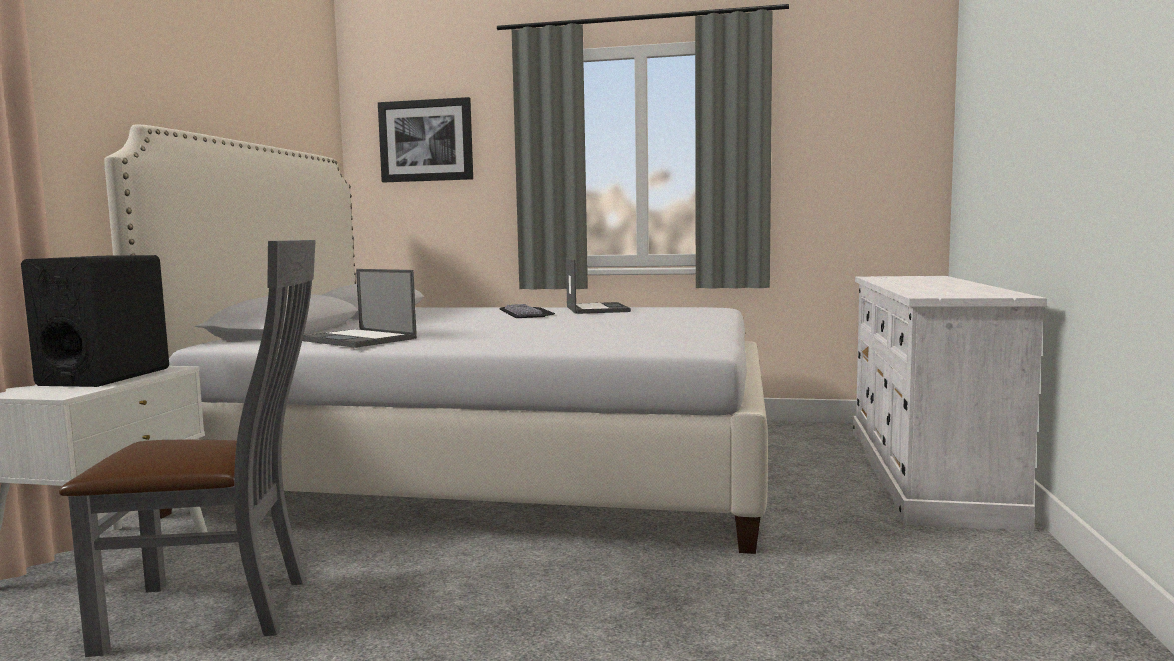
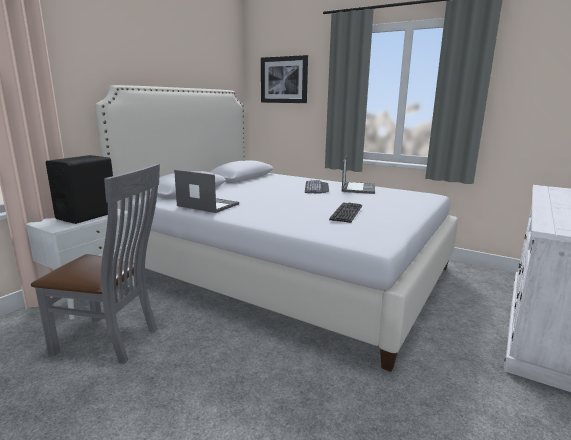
camera: 20 degrees right, 10 degrees up
(360, 339) = (207, 205): laptop -> laptop turned 150 degrees clockwise
(616, 326) = (345, 212): none -> keyboard

